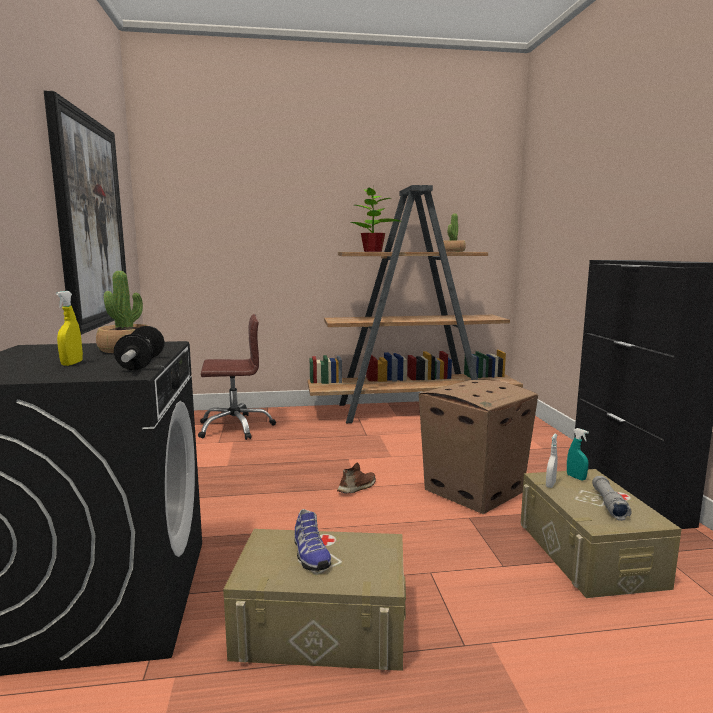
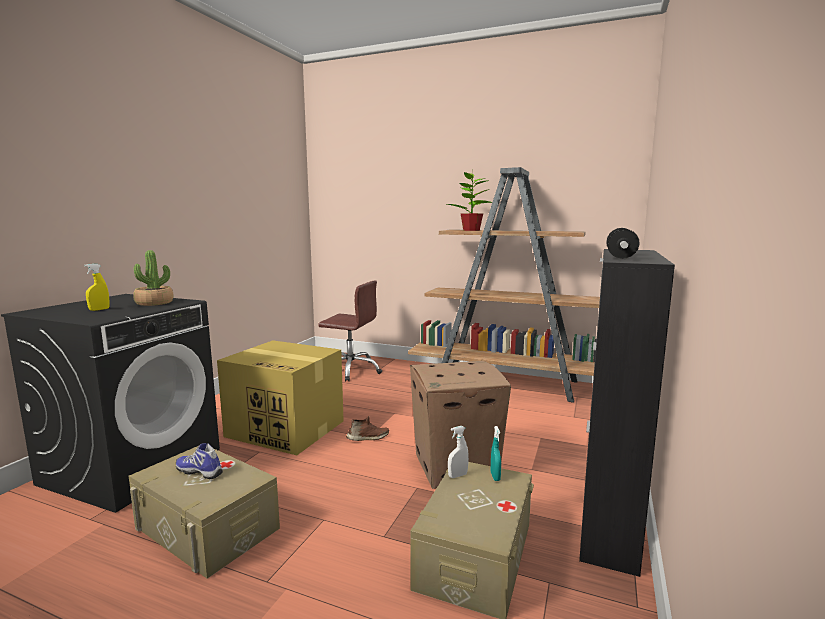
camera: 30 degrees right, 0 degrees up
(90, 223) = (238, 210): picture -> none
(142, 364) = (124, 314): dumbbell -> dumbbell (620, 256)
(253, 501) = (287, 429): none -> cardboard box
(309, 555) = (200, 471): shoe -> shoe turned 105 degrees clockwise
(452, 251) = (555, 231): potted plant -> none
(609, 504) = (478, 510): grey flashlight -> none

